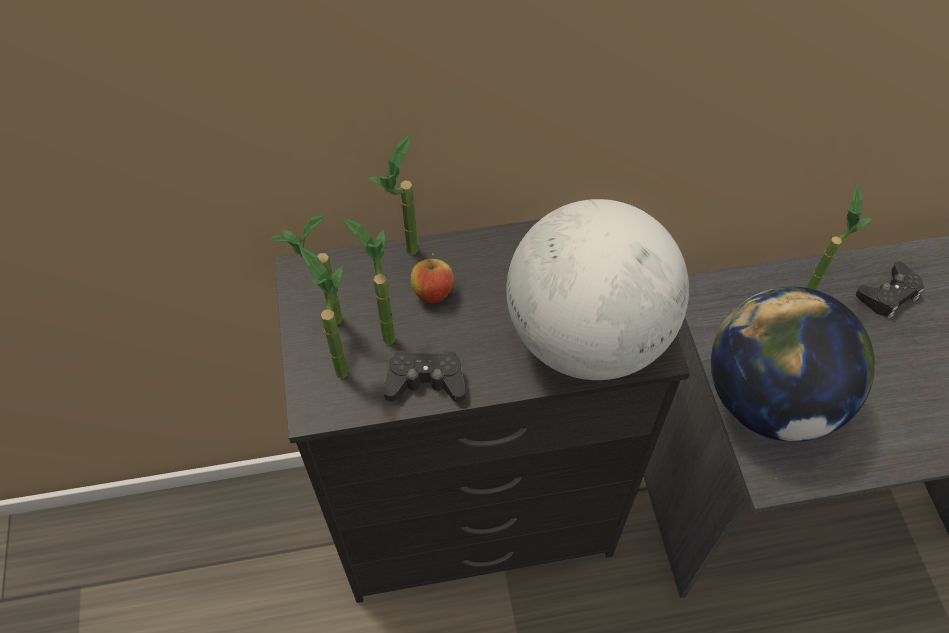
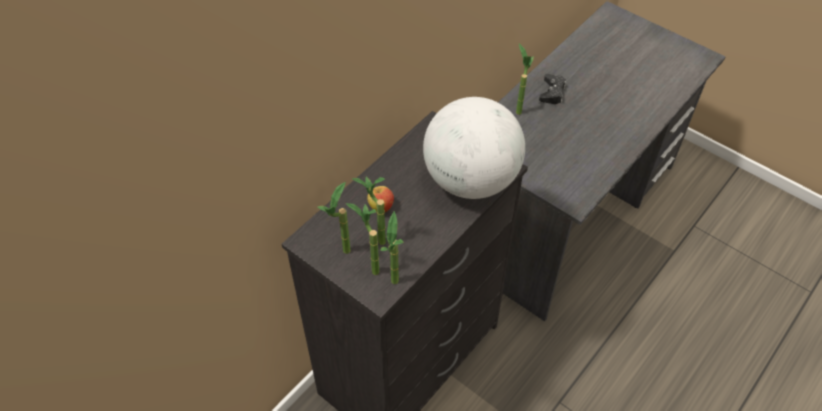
camera: 40 degrees left, 5 degrees down
(405, 258) = (350, 201): potted plant -> potted plant (396, 288)
(425, 382) = (419, 248): black game controller -> none
(770, 400) = (545, 171): globe -> none

